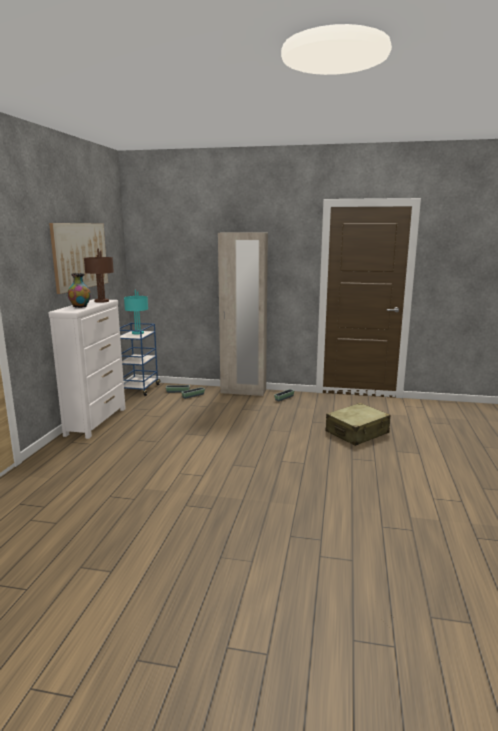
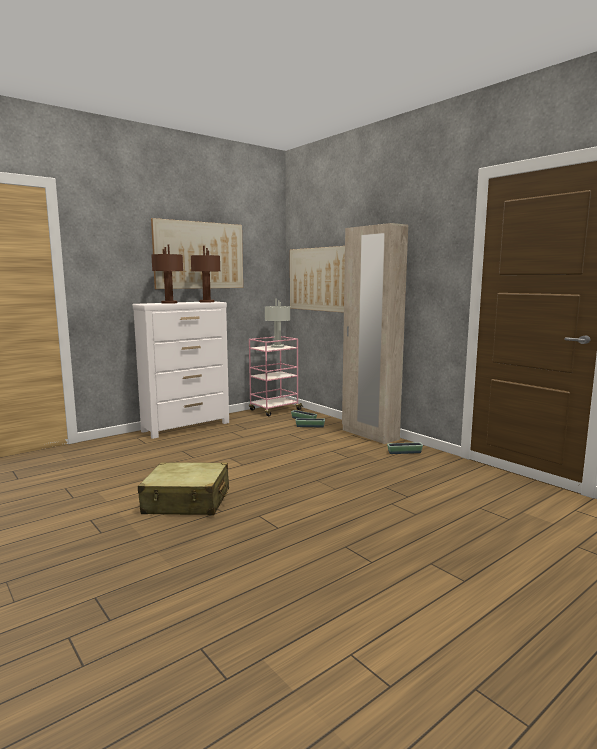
camera: 40 degrees right, 5 degrees down
(80, 307) = (169, 303): vase -> brown table lamp
(137, 333) = (277, 346): turquoise table lamp -> grey table lamp
(140, 389) = (274, 410): blue cart -> pink cart
(173, 271) = (320, 279): none -> picture
(357, 433) = (420, 519): beige suitcase -> beige suitcase (187, 502)

